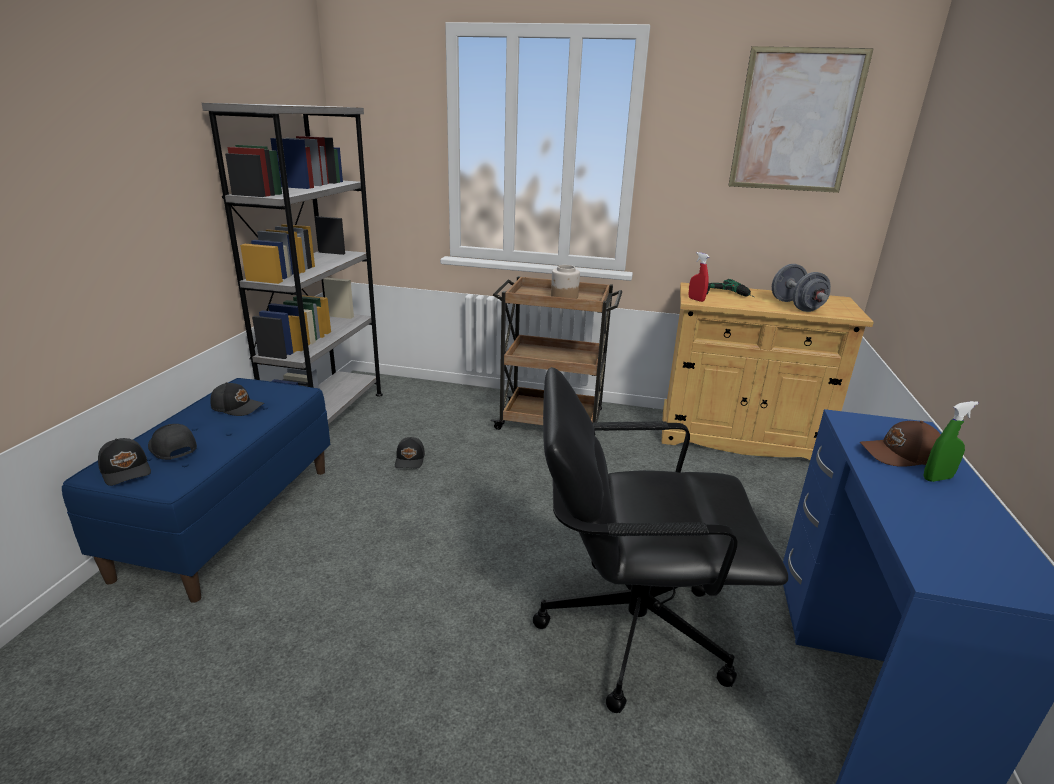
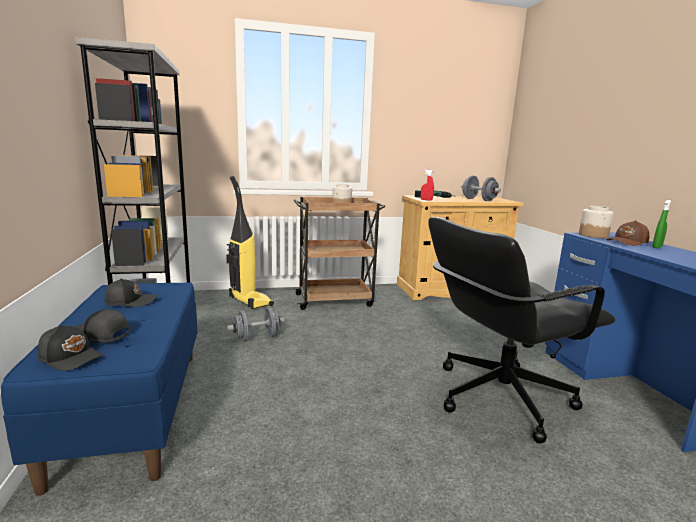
camera: 25 degrees left, 10 degrees down
(410, 459) = (256, 338): black cap -> grey dumbbell
(445, 404) = (249, 301): none -> vacuum cleaner
(796, 121) = (458, 95): picture -> none
(866, 425) = (593, 235): none -> jar

